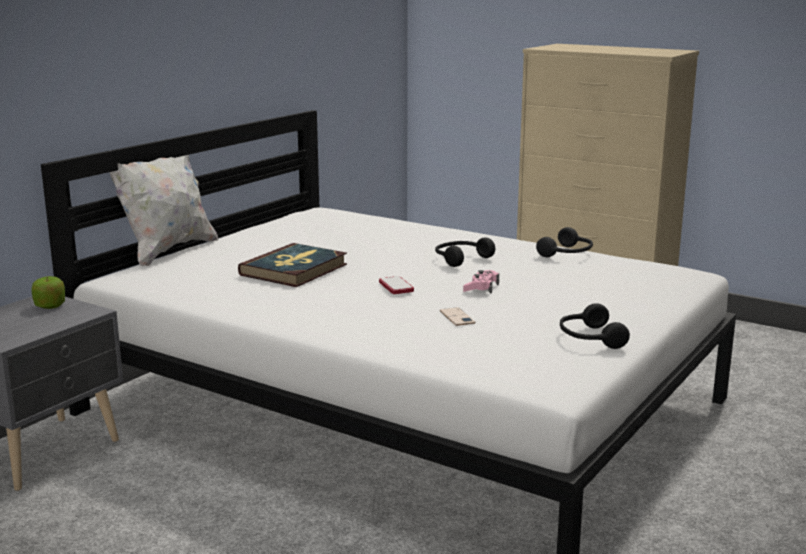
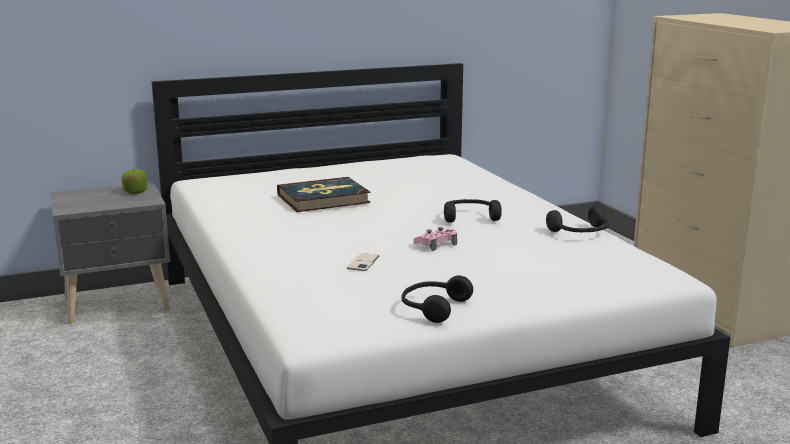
camera: 35 degrees right, 0 degrees up
(166, 251) = (269, 168): white pillow -> none
(396, 286) = (367, 228): phone -> none

